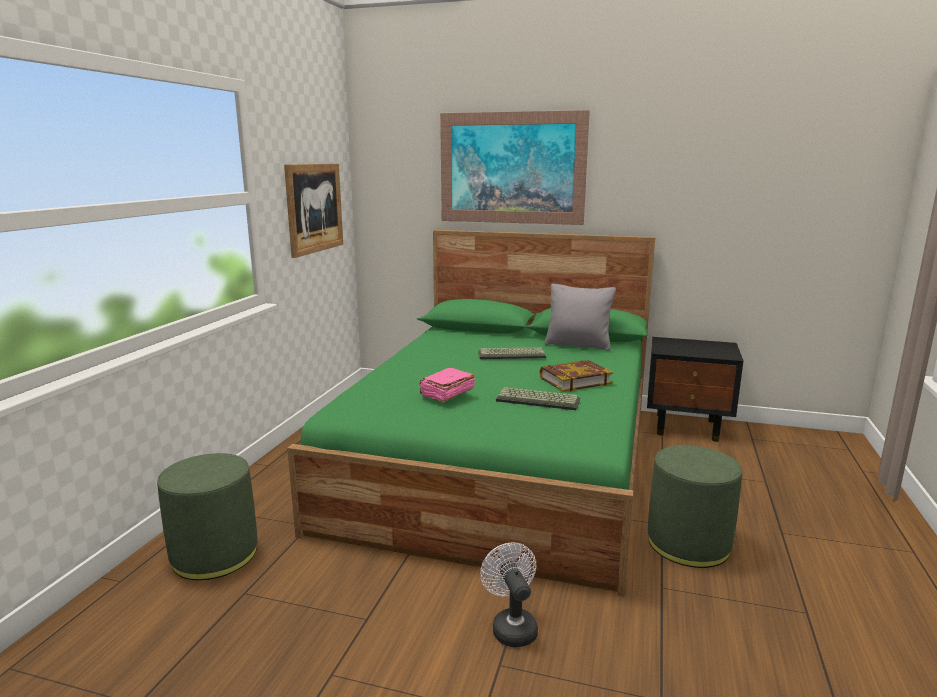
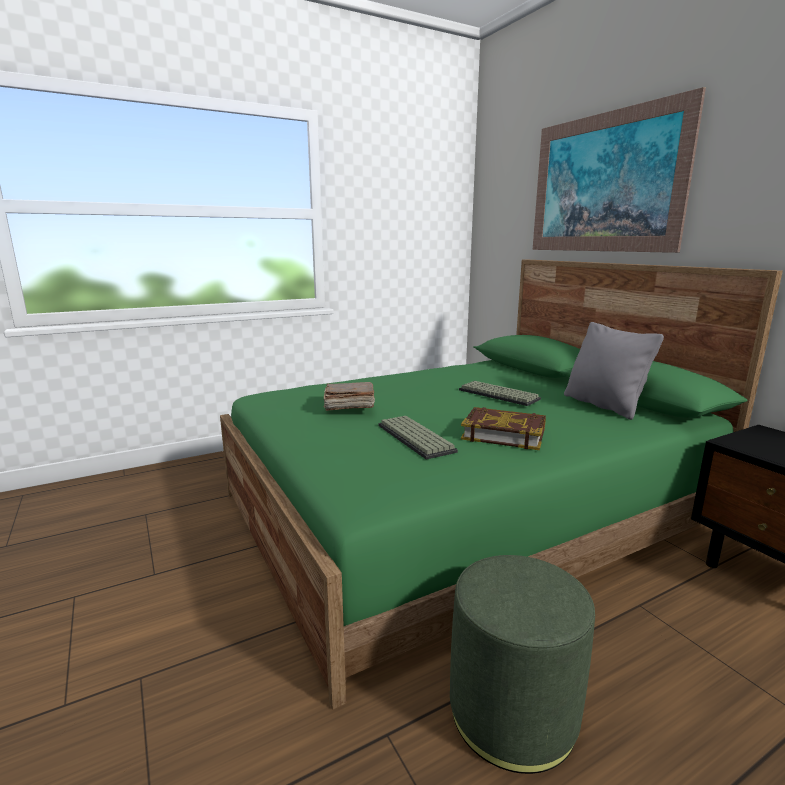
camera: 45 degrees right, 0 degrees up
(214, 554) = (178, 483): green ottoman -> none
(314, 208) = (408, 232): picture -> none
(446, 393) = (348, 405): pink book -> brown book
(511, 626) = (206, 653): white fan -> none

